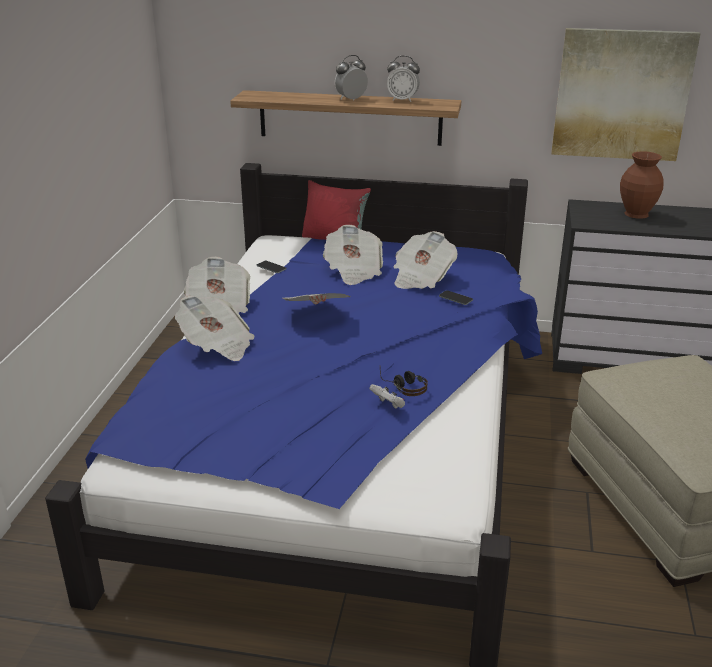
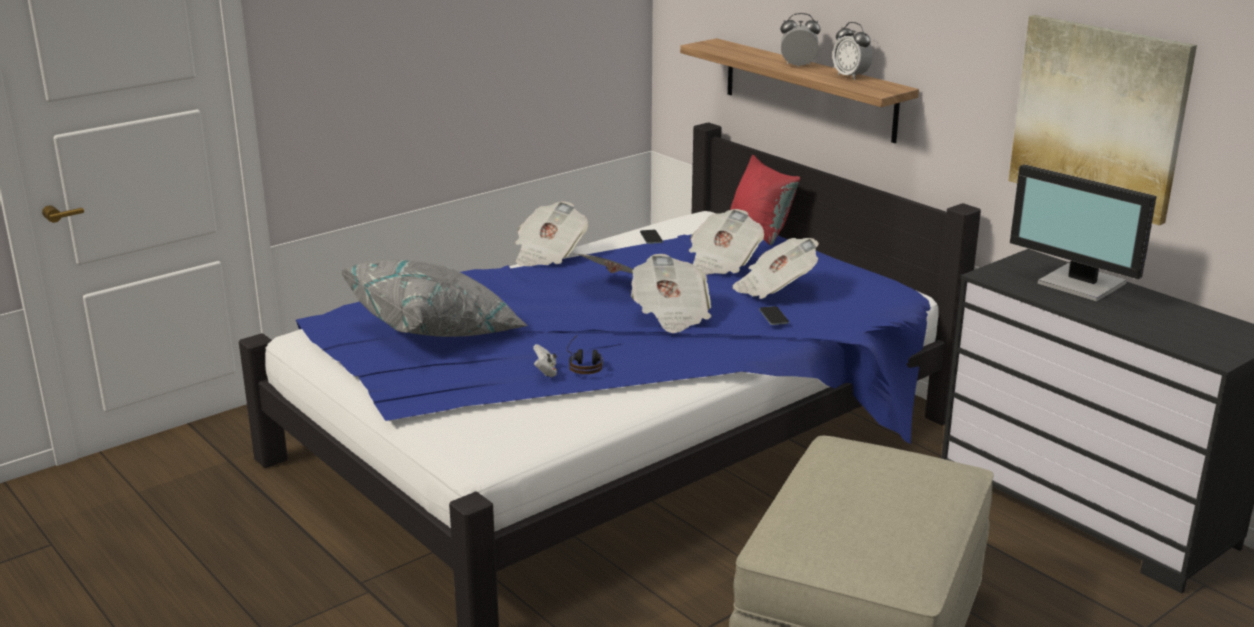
camera: 40 degrees right, 5 degrees down
(217, 345) = (491, 281): newspaper -> newspaper (671, 315)
(242, 406) = (436, 329): none -> grey pillow
(636, 213) = (1081, 285): brown vase -> monitor

